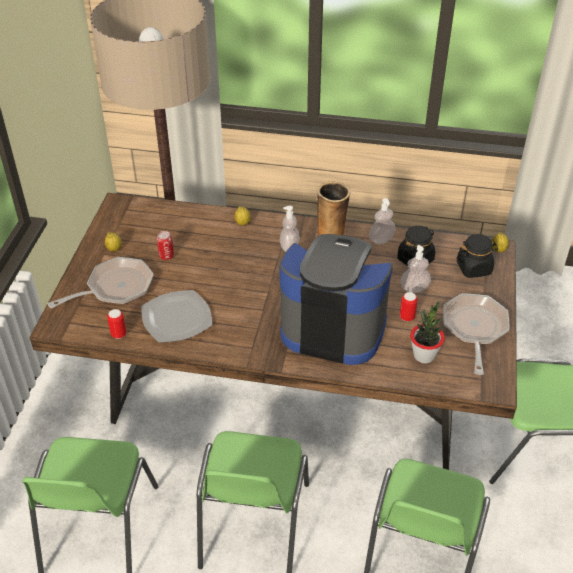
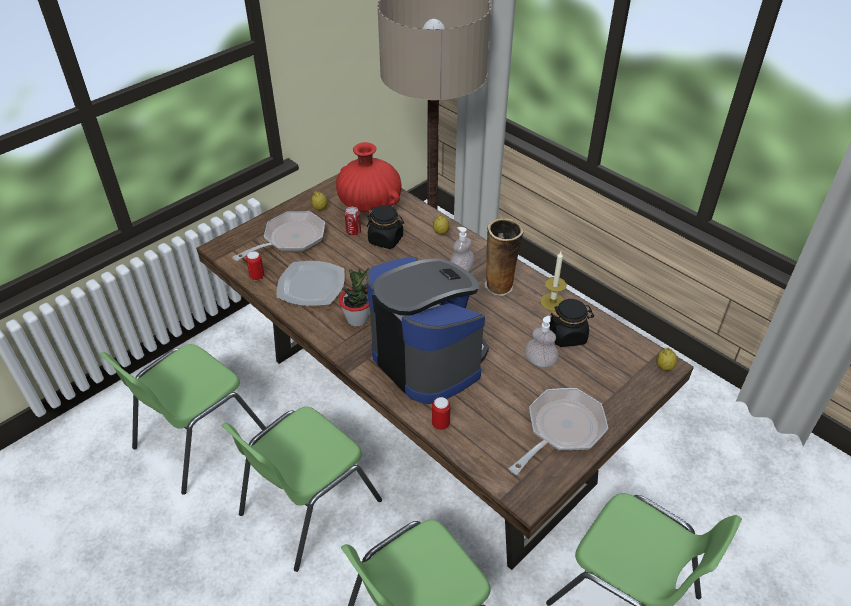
camera: 35 degrees right, 0 degrees up
(115, 288) = (290, 239): frying pan -> frying pan turned 45 degrees counterclockwise
(156, 226) = (369, 204): none -> red vase
(381, 239) = (552, 302): soap dispenser -> candle
(407, 317) = (506, 384): can -> can (440, 424)
(424, 355) = (487, 427): potted plant -> potted plant (357, 319)
(474, 268) = (620, 372): black jar -> black jar (386, 239)

